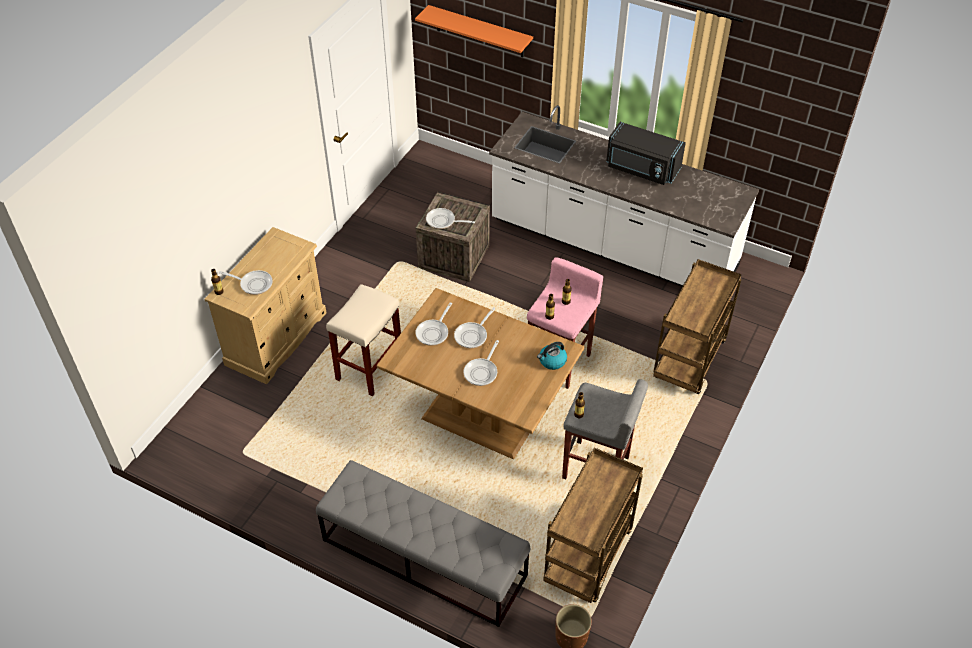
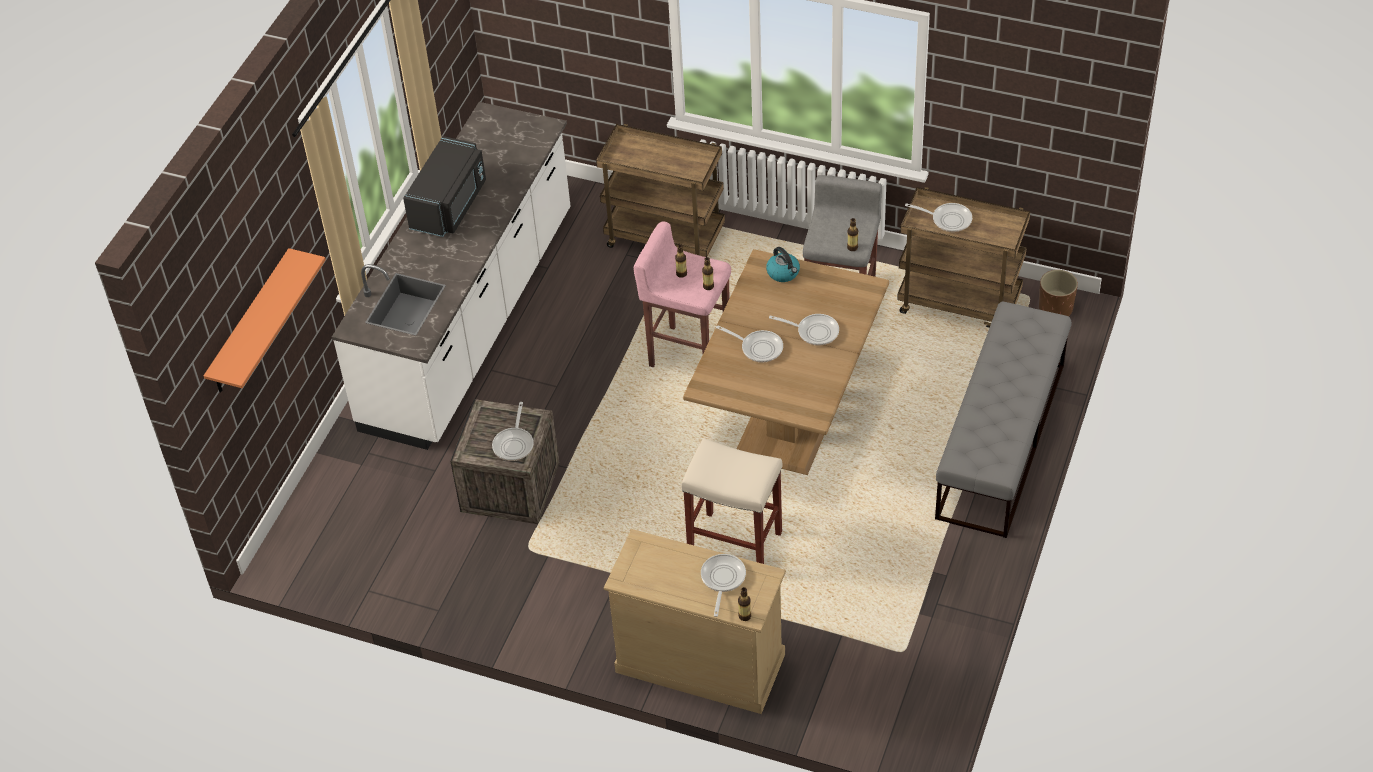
camera: 95 degrees left, 0 degrees up
(434, 332) = (761, 385): frying pan -> frying pan (948, 219)

